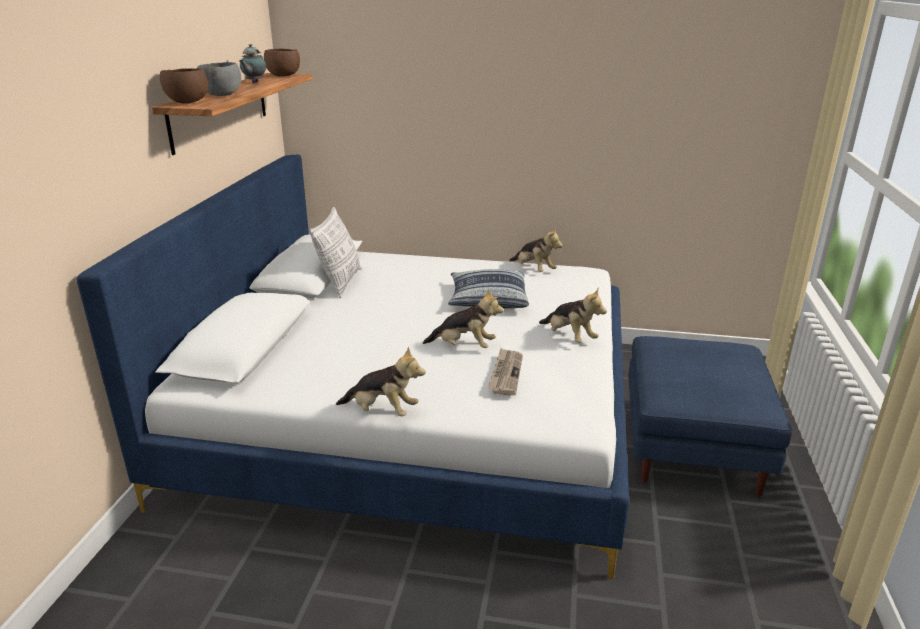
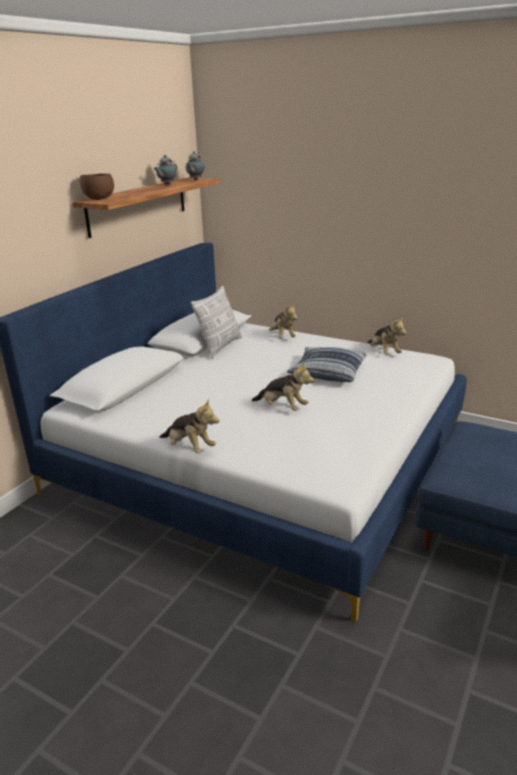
camera: 20 degrees right, 0 degrees up
(222, 95) = (129, 194): grey bowl -> none
(283, 76) = (195, 180): brown bowl -> teapot
(506, 373) = (300, 433): newspaper -> none
(569, 337) = (376, 412): plush toy -> plush toy (282, 336)

